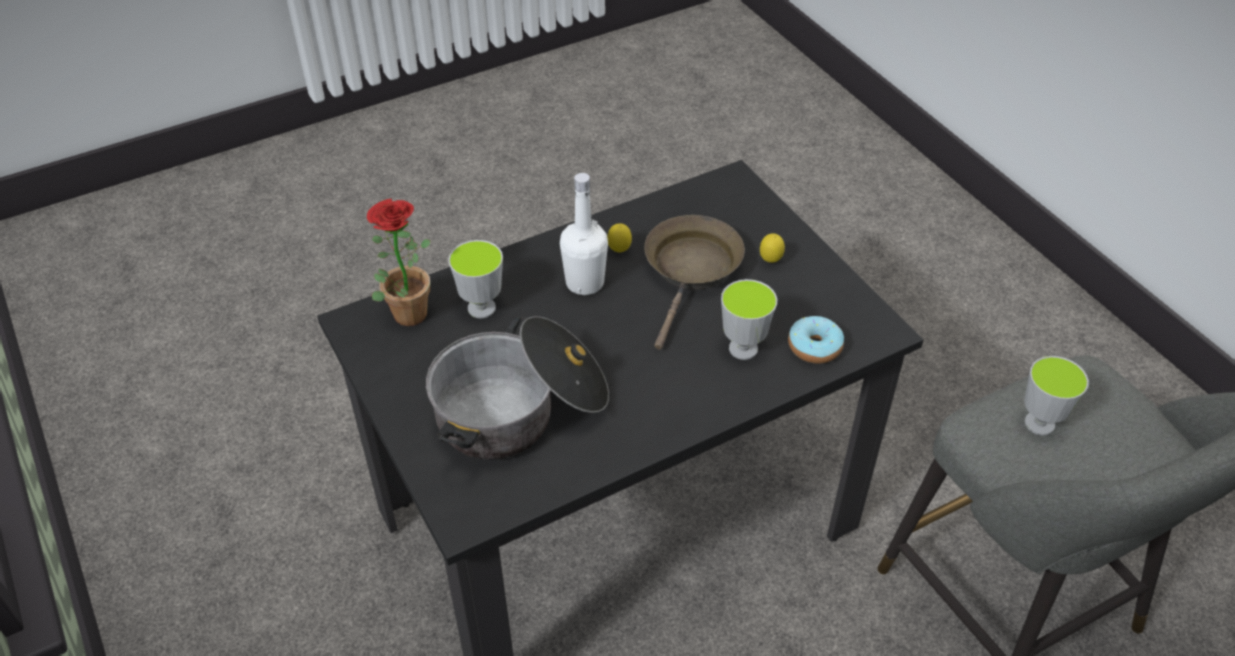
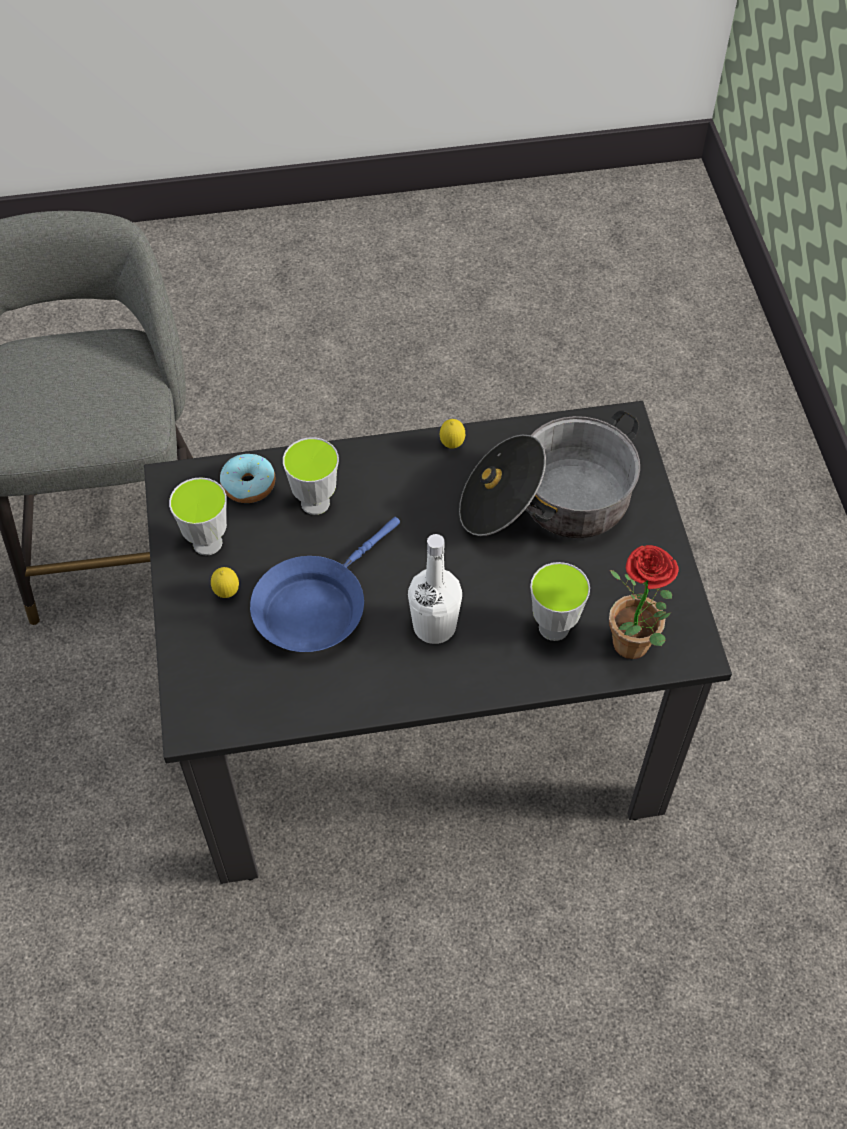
camera: 160 degrees left, 10 degrees up
(619, 251) = (379, 657): lemon -> lemon (452, 445)
(691, 270) = (315, 607): brown frying pan -> blue frying pan
(1039, 424) = (90, 409): cup -> cup (207, 543)

